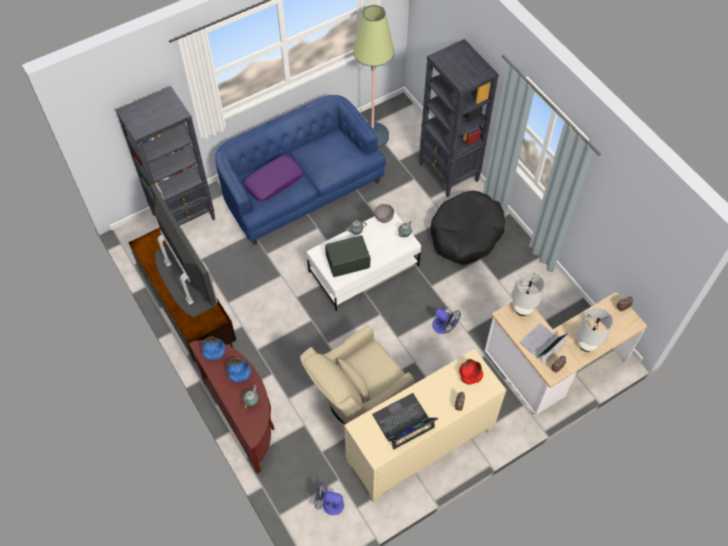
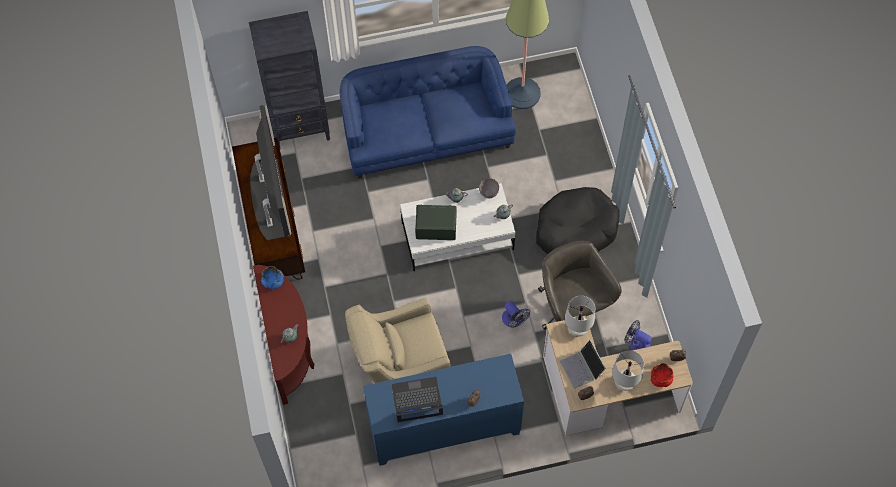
camera: 20 degrees right, 5 degrees up
(239, 374) = (288, 309): blue bowl -> none
(274, 182) = (393, 122): purple pillow -> none
(329, 504) = (338, 454): fan -> fan (636, 344)
(421, 445) = (444, 428): beige cabinet -> blue cabinet
(449, 173) = (585, 158): black bookcase -> none
(470, 376) = (495, 377): red bowl -> red bowl (660, 378)
(492, 301) = (572, 309): none -> grey office chair
(542, 343) = (582, 368): laptop -> laptop turned 90 degrees counterclockwise

